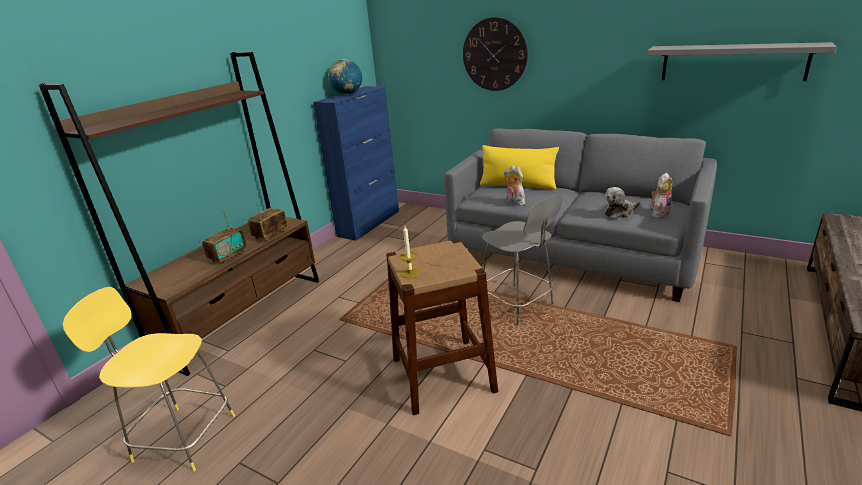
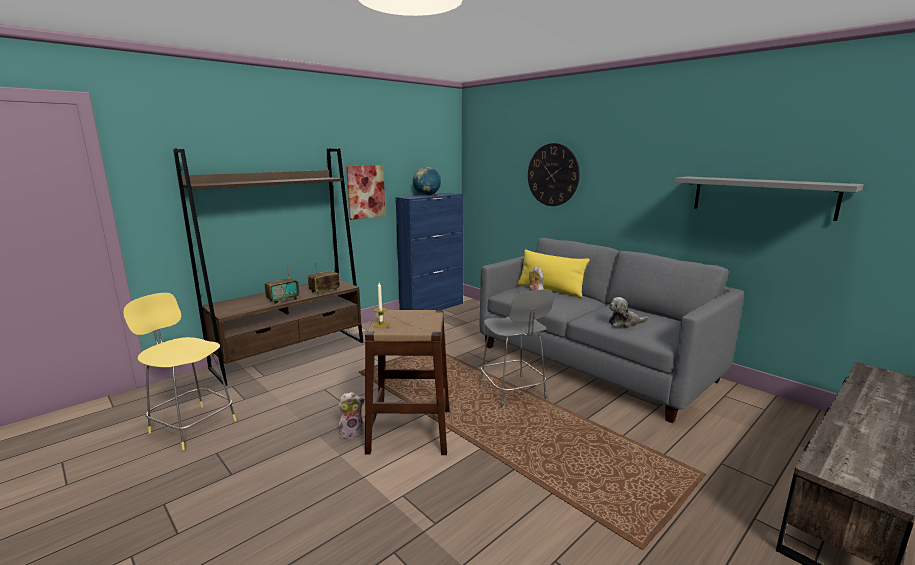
camera: 15 degrees right, 10 degrees down
(280, 101) = (365, 191): none -> picture
(659, 213) = (663, 330): plush toy -> plush toy (351, 433)

